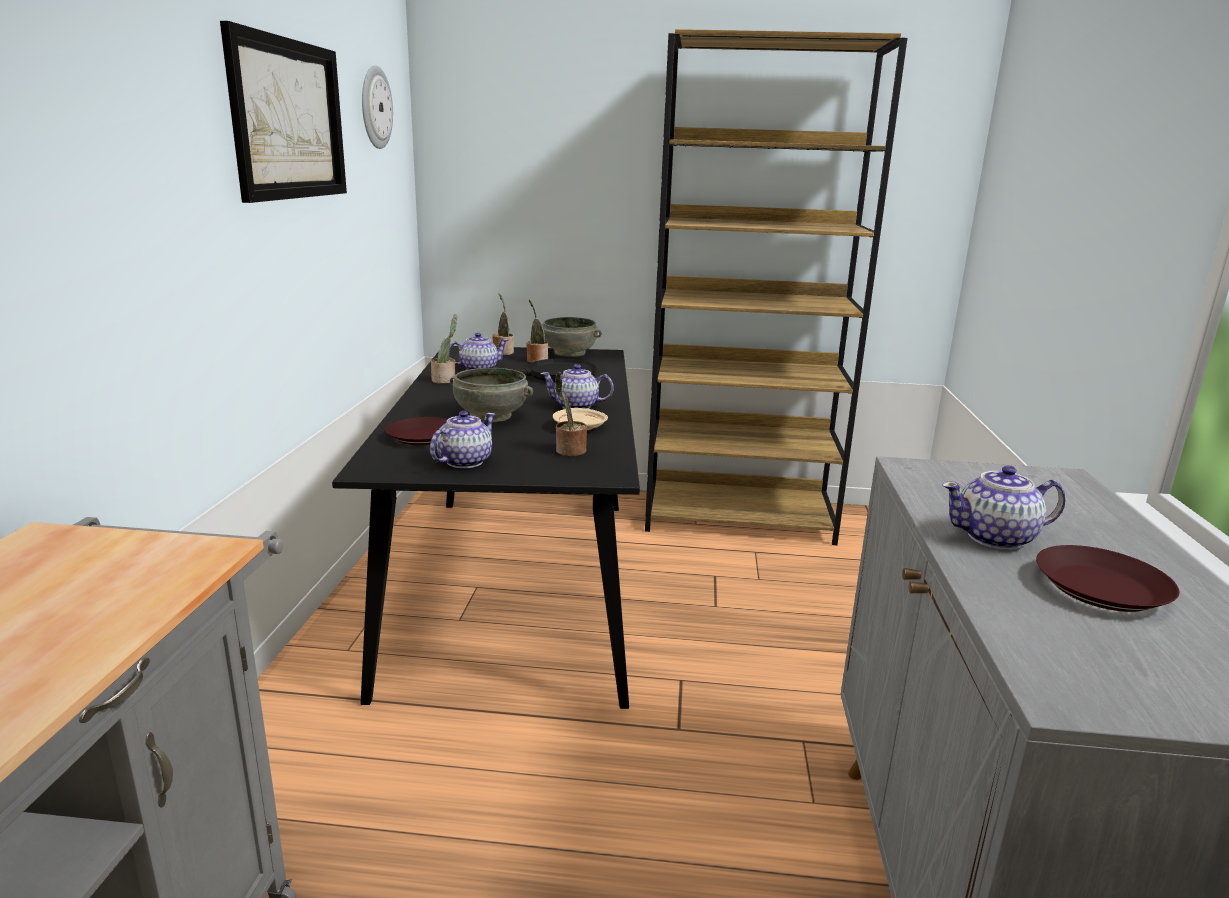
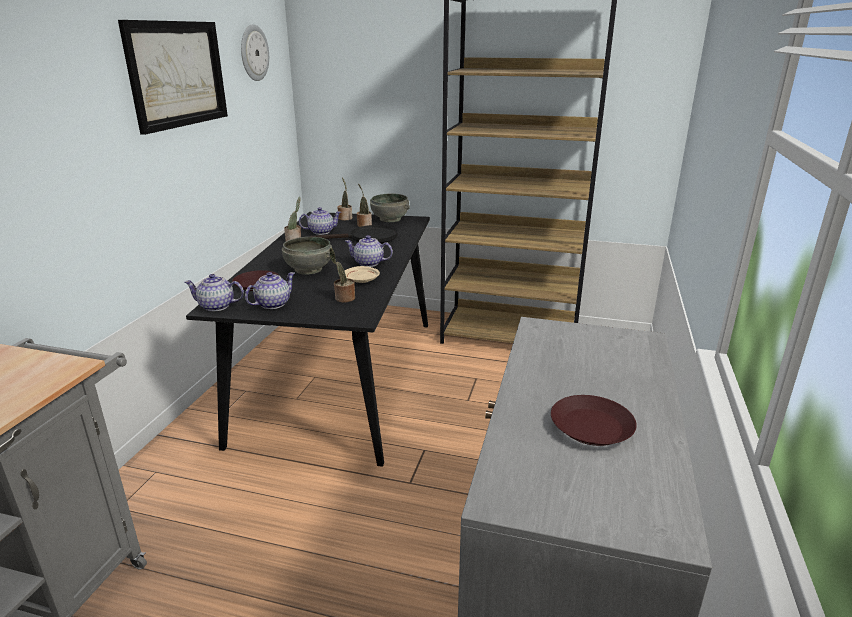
camera: 10 degrees right, 5 degrees up
(996, 538) = (551, 385): teapot -> teapot (217, 306)

